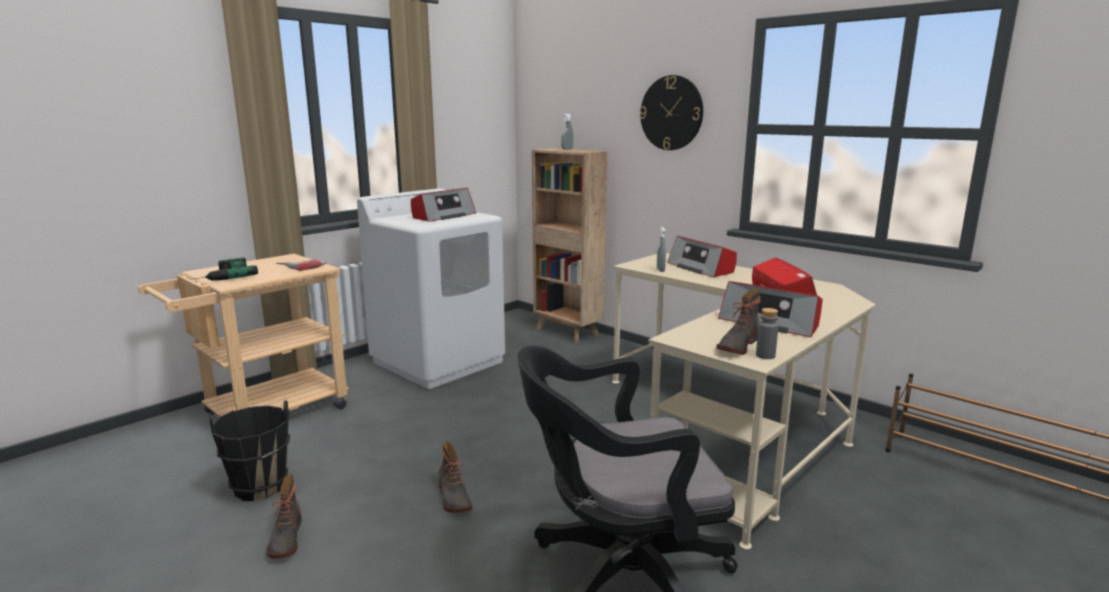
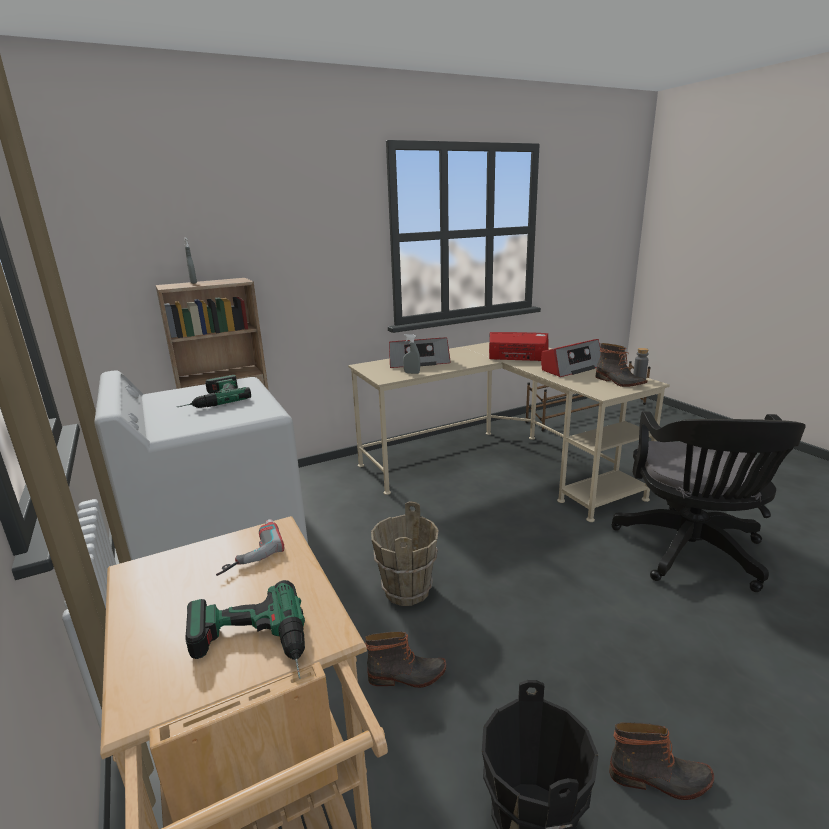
camera: 70 degrees left, 5 degrees up
(443, 216) = (210, 400): radio -> power drill
(453, 498) = (580, 623): boot -> boot (407, 676)
(470, 415) = (406, 590): none -> brown bucket
(671, 113) = (314, 229): wall clock -> none

